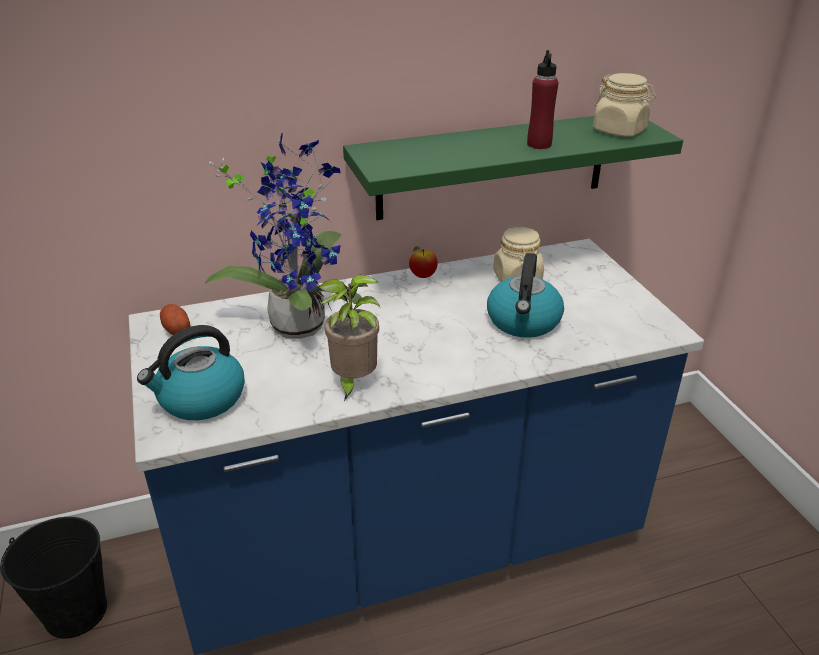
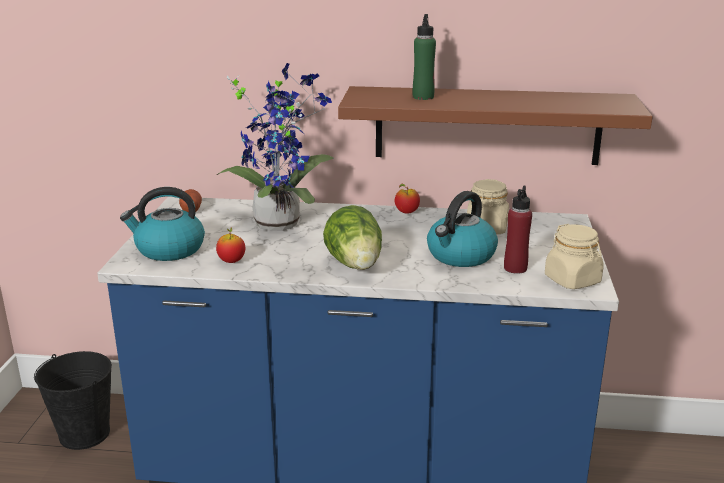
camera: 25 degrees right, 10 degrees down
(292, 396) = (231, 261): none -> apple
(353, 382) = (283, 263): potted plant -> none
(433, 364) = (356, 265): none -> lettuce
(443, 150) = (423, 97): none -> green bottle
(493, 165) = (487, 125): green shelf -> brown shelf
(539, 144) = (509, 103): red bottle -> red bottle (515, 268)
(620, 130) = (599, 103): beige jar -> beige jar (572, 280)

